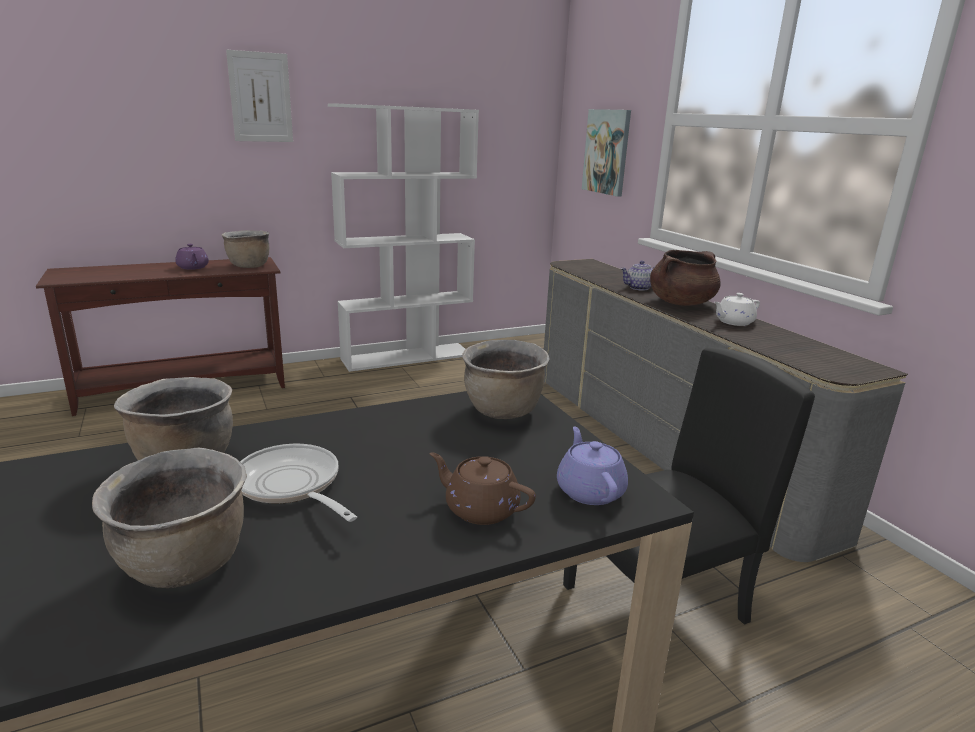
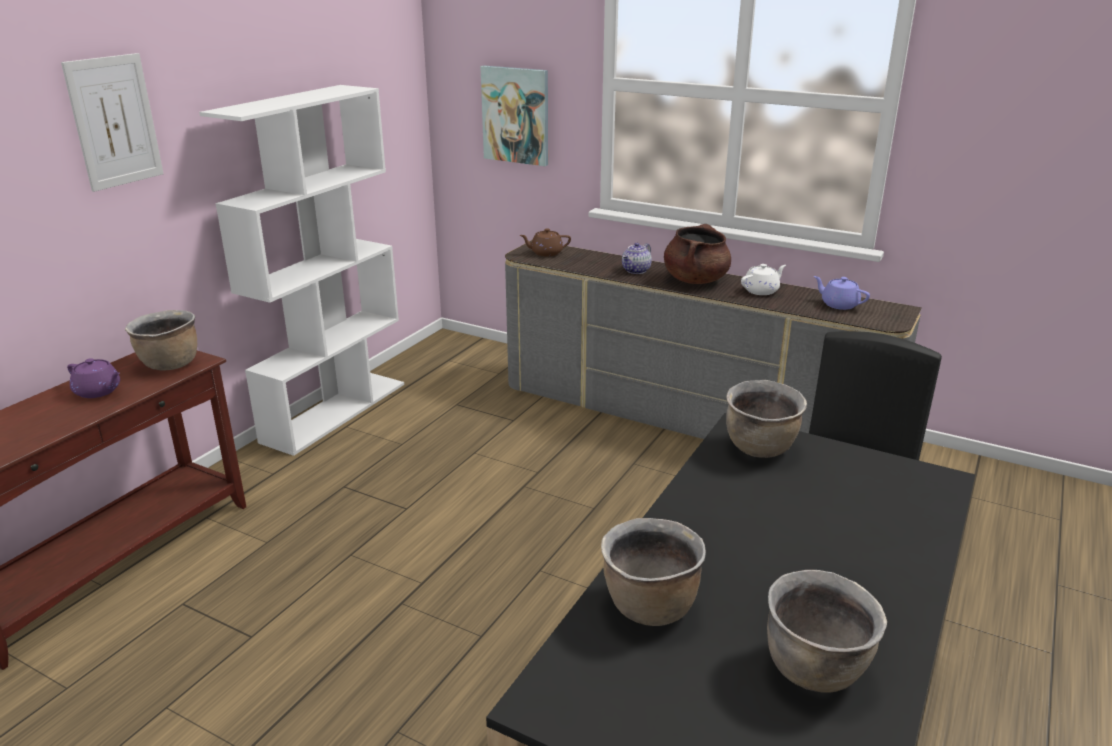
camera: 35 degrees left, 5 degrees up
(291, 486) = (756, 581): frying pan -> none
(480, 509) = (883, 533): brown teapot -> brown teapot (546, 253)
(589, 490) = (910, 487): purple teapot -> purple teapot (838, 304)
(733, 322) = (761, 291): white teapot -> white teapot turned 150 degrees counterclockwise

